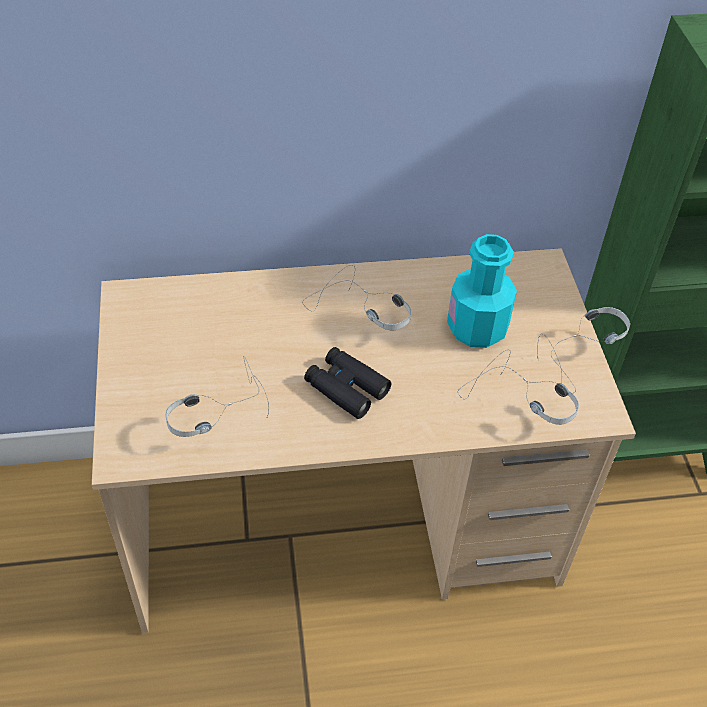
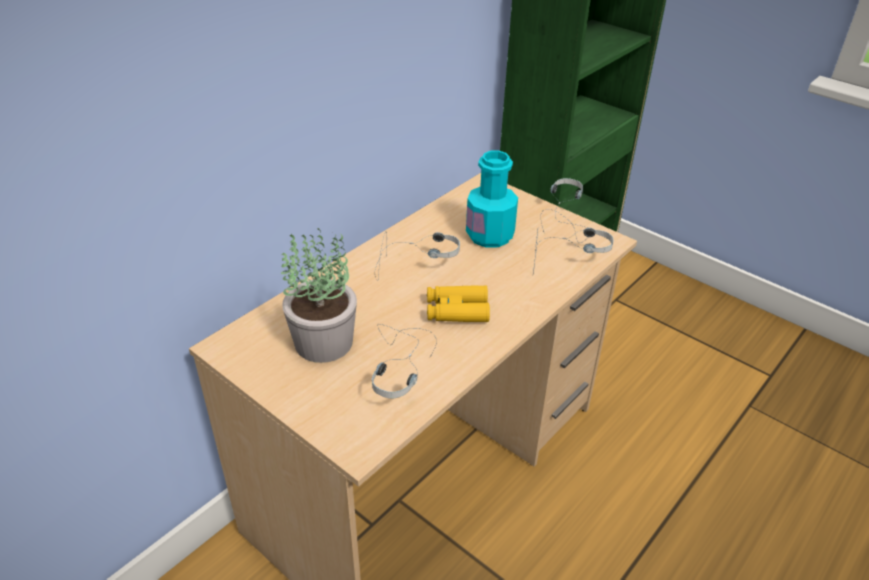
camera: 40 degrees left, 10 degrees down
(203, 343) = (324, 341): none -> potted plant
(346, 388) = (457, 310): black binoculars -> yellow binoculars

